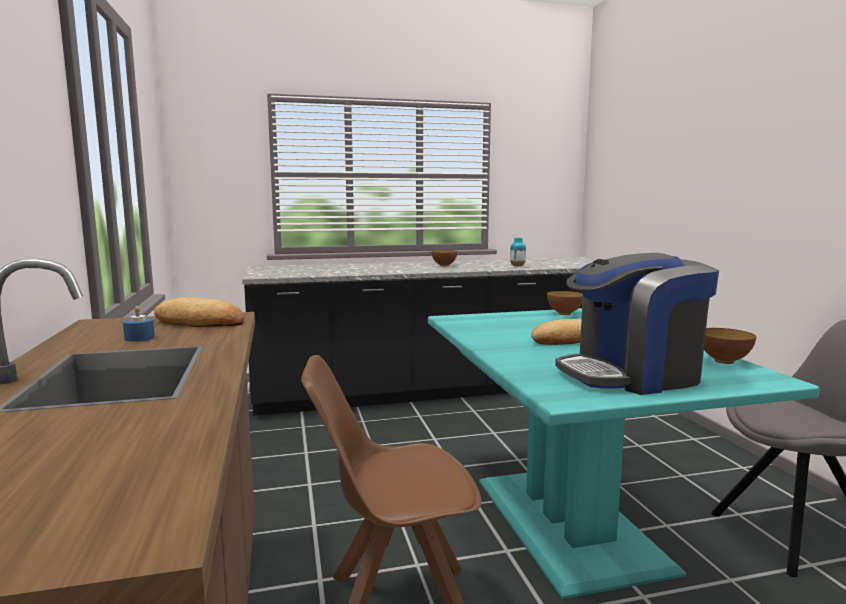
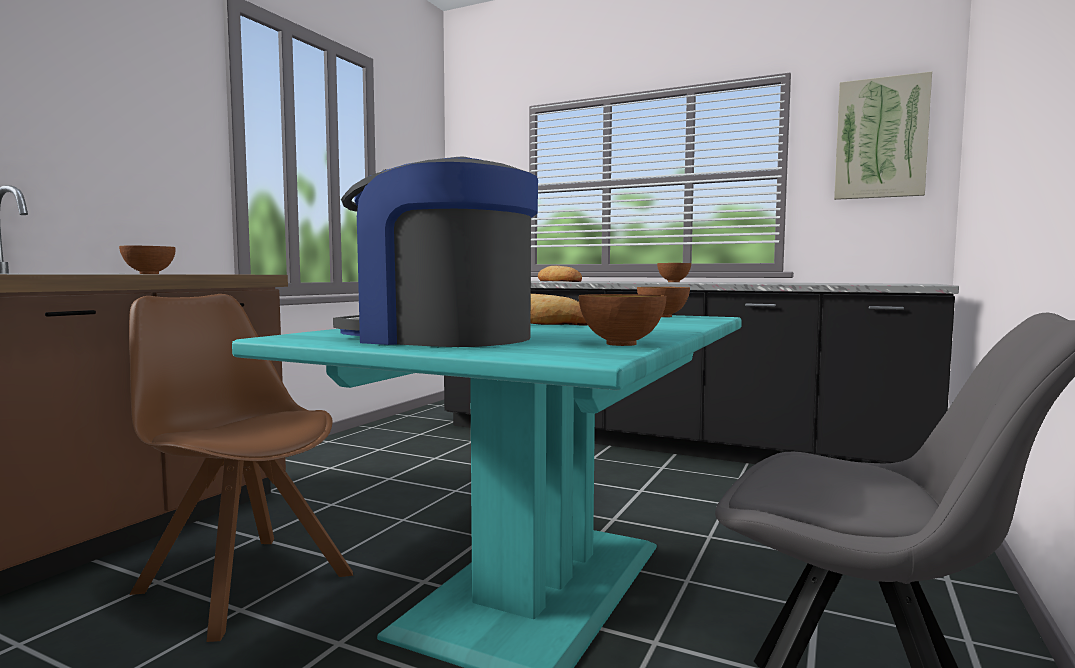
camera: 40 degrees right, 5 degrees down
(139, 338) = (149, 273): blue candle -> bowl
(199, 322) = (221, 274): bread -> bread (559, 281)
(517, 266) = (764, 283): vase -> none
(544, 158) = (881, 138): none -> picture

